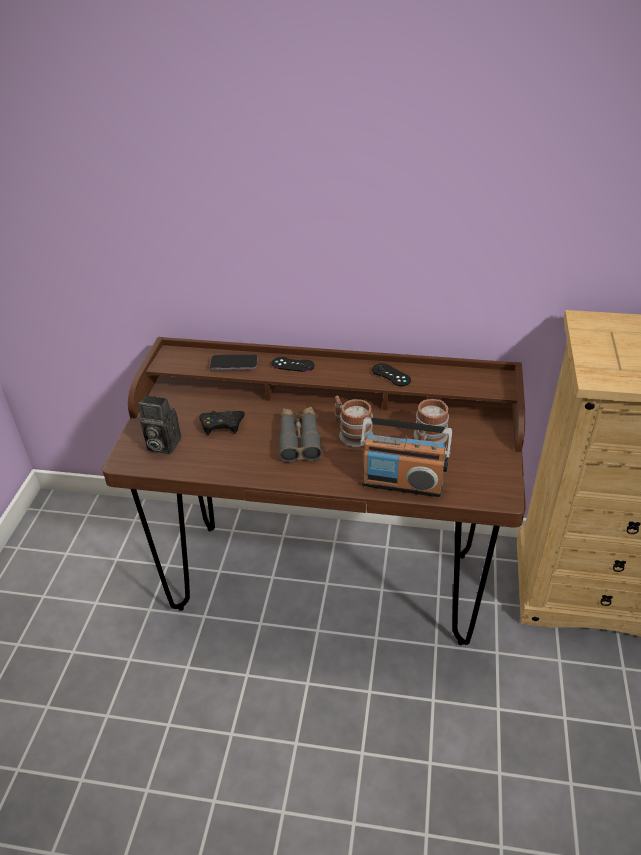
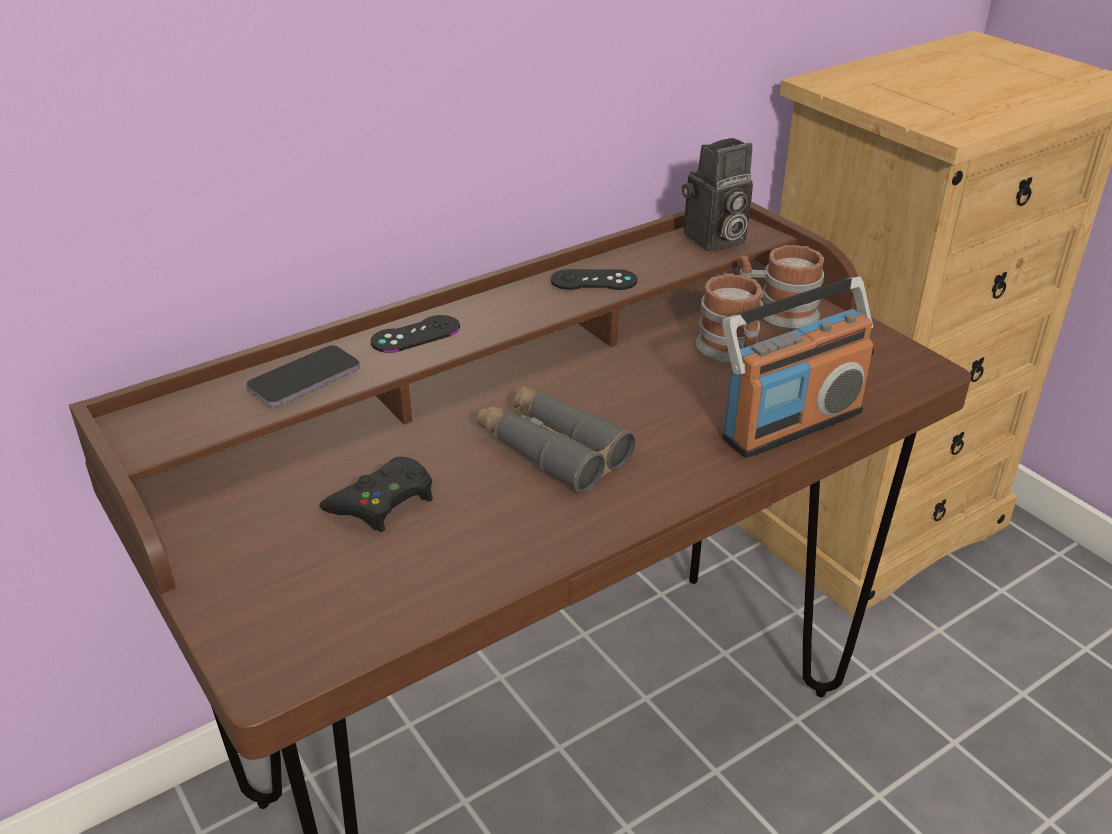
camera: 45 degrees left, 5 degrees down
(161, 445) = (309, 600): camera -> camera (714, 240)
(351, 433) = (617, 399): mug -> mug (777, 314)

